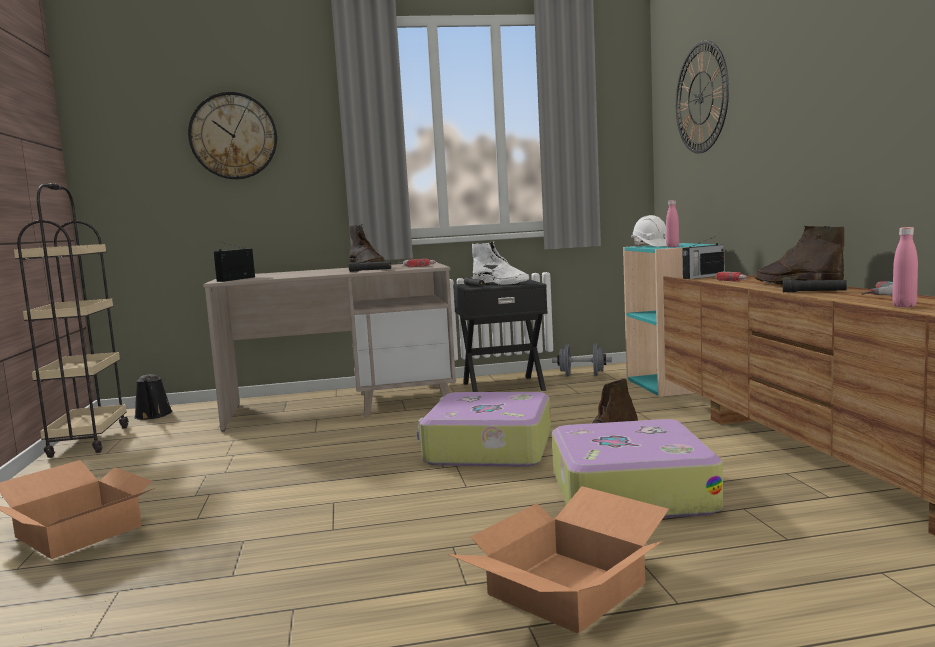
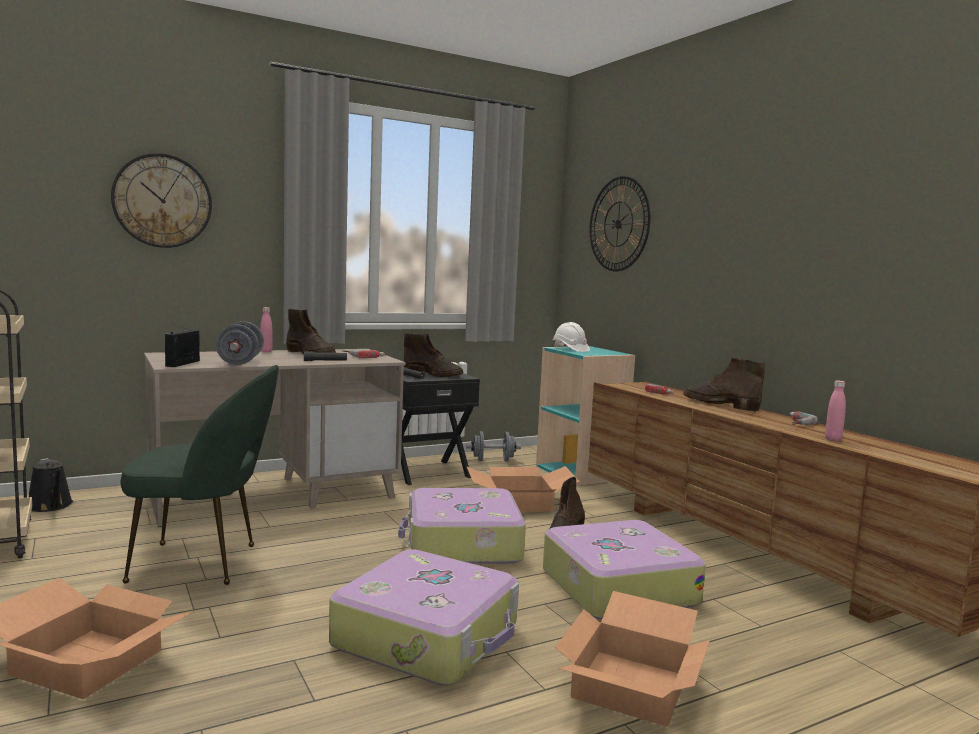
camera: 20 degrees left, 0 degrees up
(234, 460) = (204, 564): none -> green chair
(289, 275) = (240, 362): none -> grey dumbbell
(385, 528) = (428, 636): none -> suitcase
(501, 283) = (433, 374): white boot -> brown boot
(582, 412) = (520, 502): none -> cardboard box
(672, 247) = (594, 354): pink bottle -> pink bottle (266, 351)
(702, 277) = (626, 385): radio -> none
(814, 292) = (745, 415): black flashlight -> none

